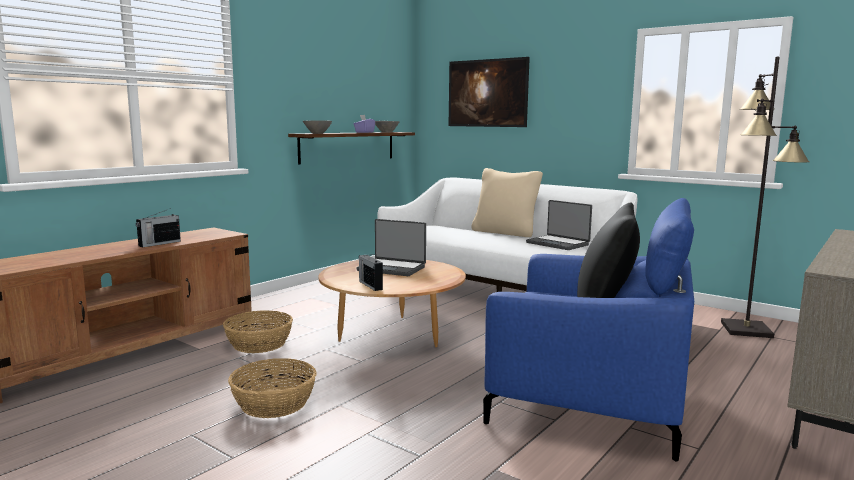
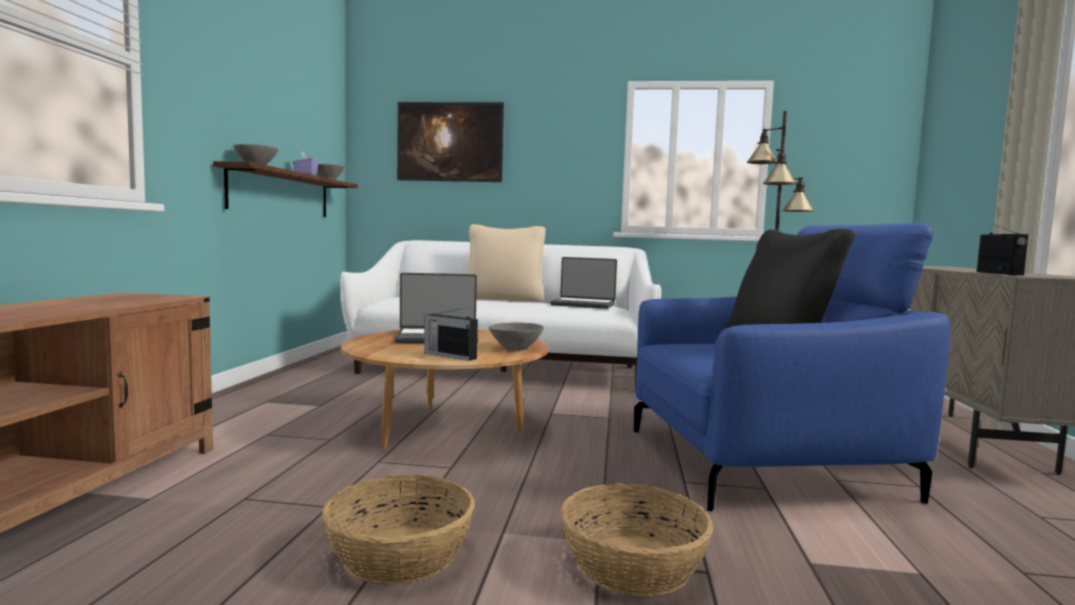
camera: 30 degrees left, 5 degrees down
(159, 244) = (58, 309): radio -> radio (999, 273)
(259, 344) = (259, 472): basket -> basket (632, 564)
(425, 284) = (514, 349): none -> grey bowl

